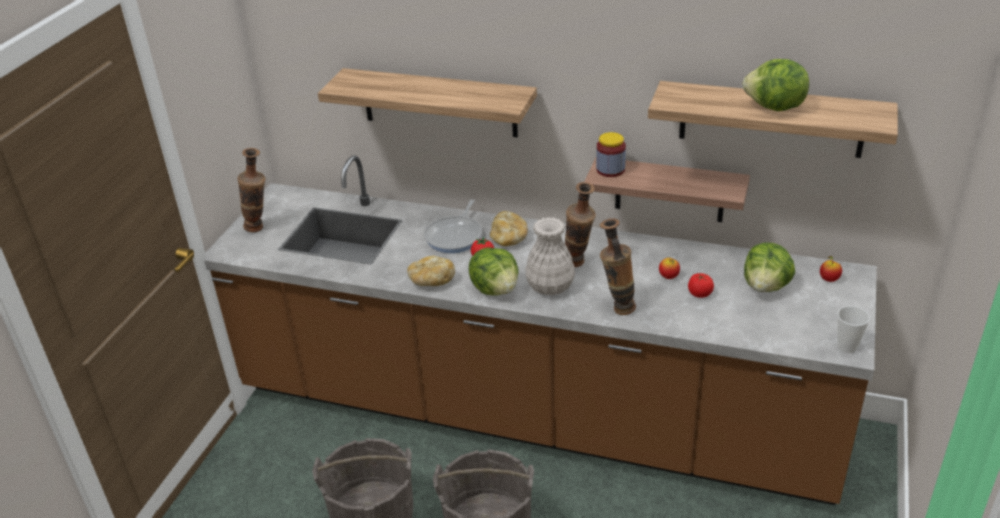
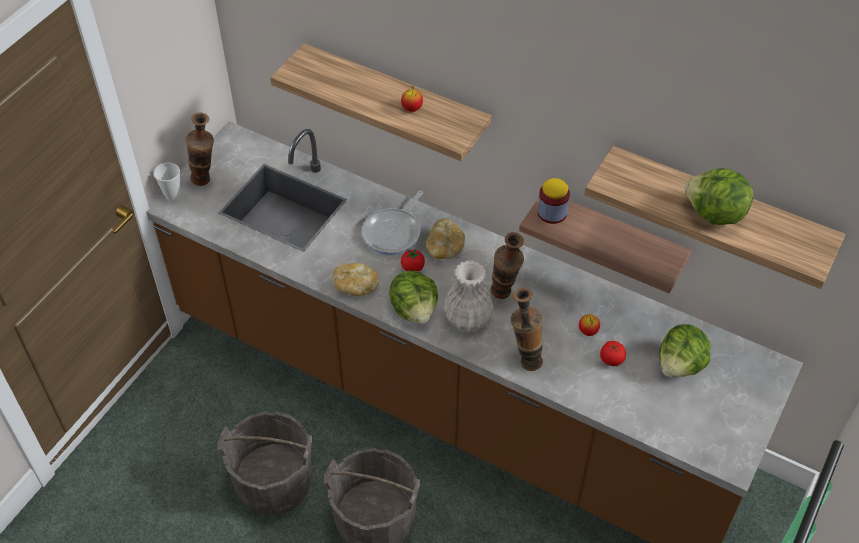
camera: 10 degrees right, 15 degrees up
(829, 279) = (747, 370): apple -> apple (412, 109)
(847, 347) = (731, 458): cup -> cup (172, 195)

